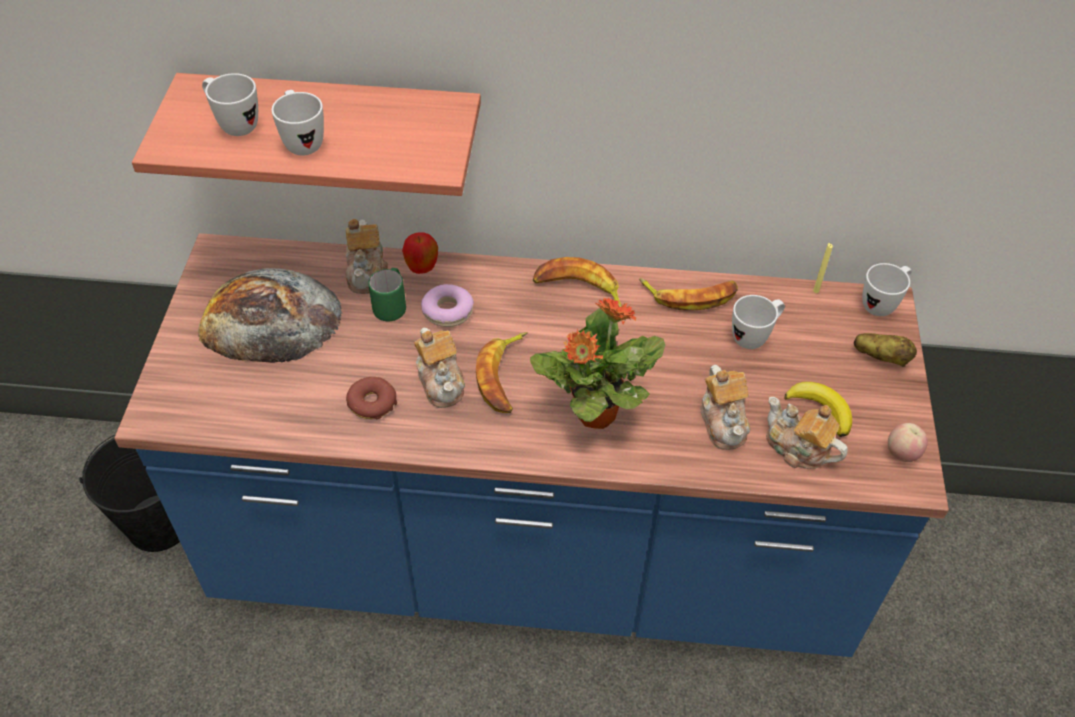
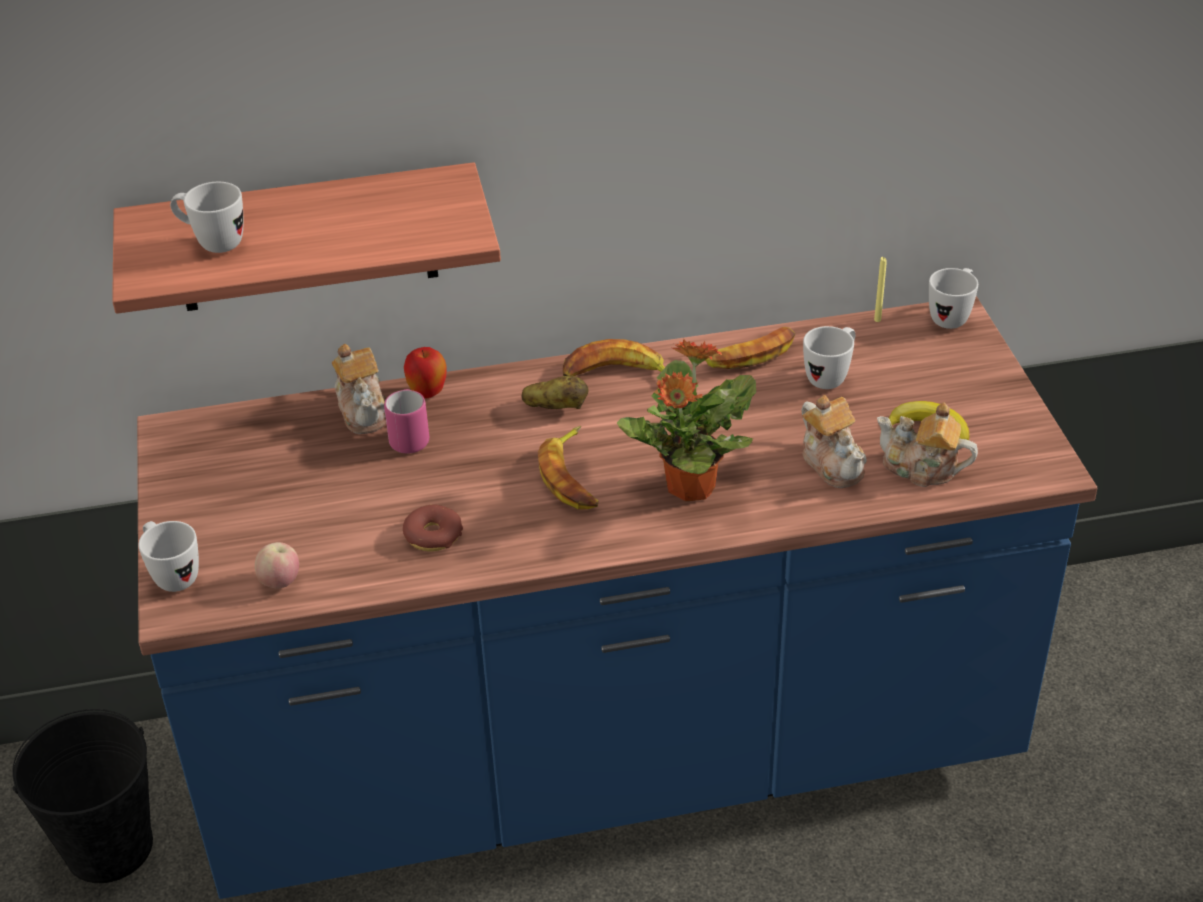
camera: 15 degrees left, 10 degrees down
(270, 318) = (270, 481): bread -> none
(302, 141) = (300, 243): white mug -> white mug (172, 575)
(391, 306) = (409, 437): green mug -> pink mug
(441, 381) = (503, 497): teapot -> none
(448, 311) = (478, 428): donut -> none
(881, 357) = (972, 366): potato -> potato (556, 408)
(902, 453) = (1030, 448): apple -> apple (280, 582)

